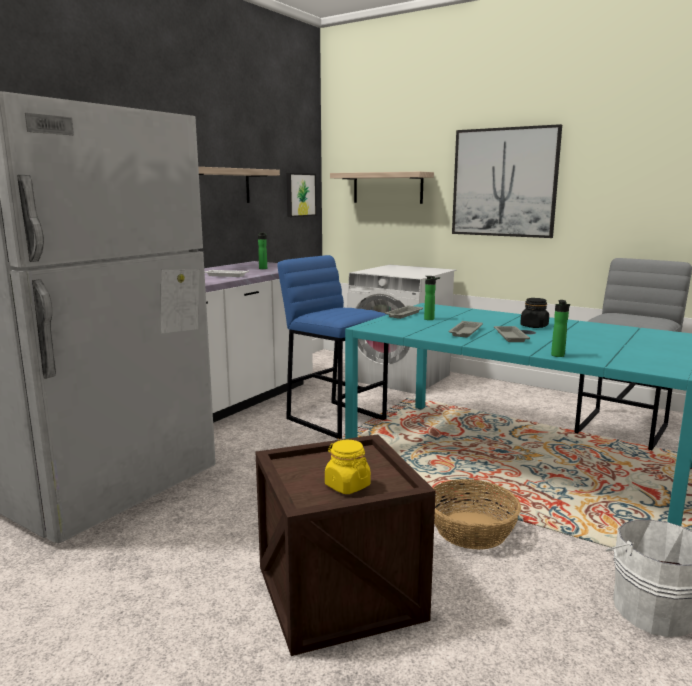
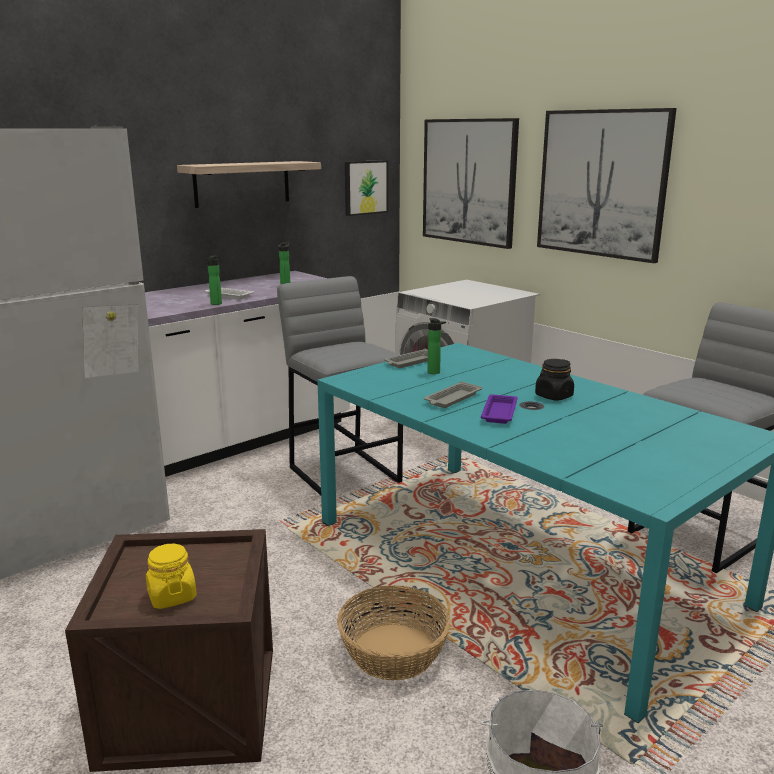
camera: 15 degrees right, 5 degrees up
(334, 418) = (343, 474): blue stool -> grey stool
(387, 188) = (469, 181): shelf -> picture
(510, 336) = (499, 412): grey tray -> purple tray
(558, 356) = (523, 452): bottle -> bottle (215, 304)

